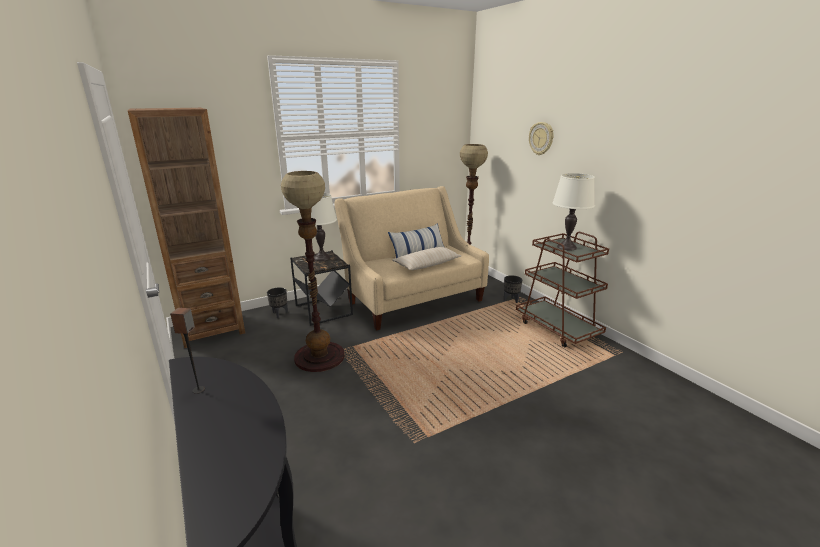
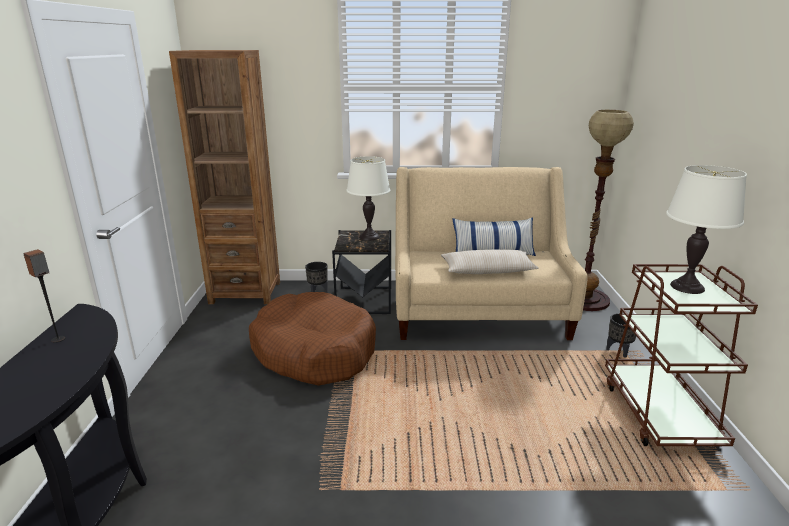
camera: 30 degrees right, 0 degrees up
(319, 357) = (314, 351): floor lamp -> brown dog bed
(541, 138) = (702, 106): wall clock -> none

